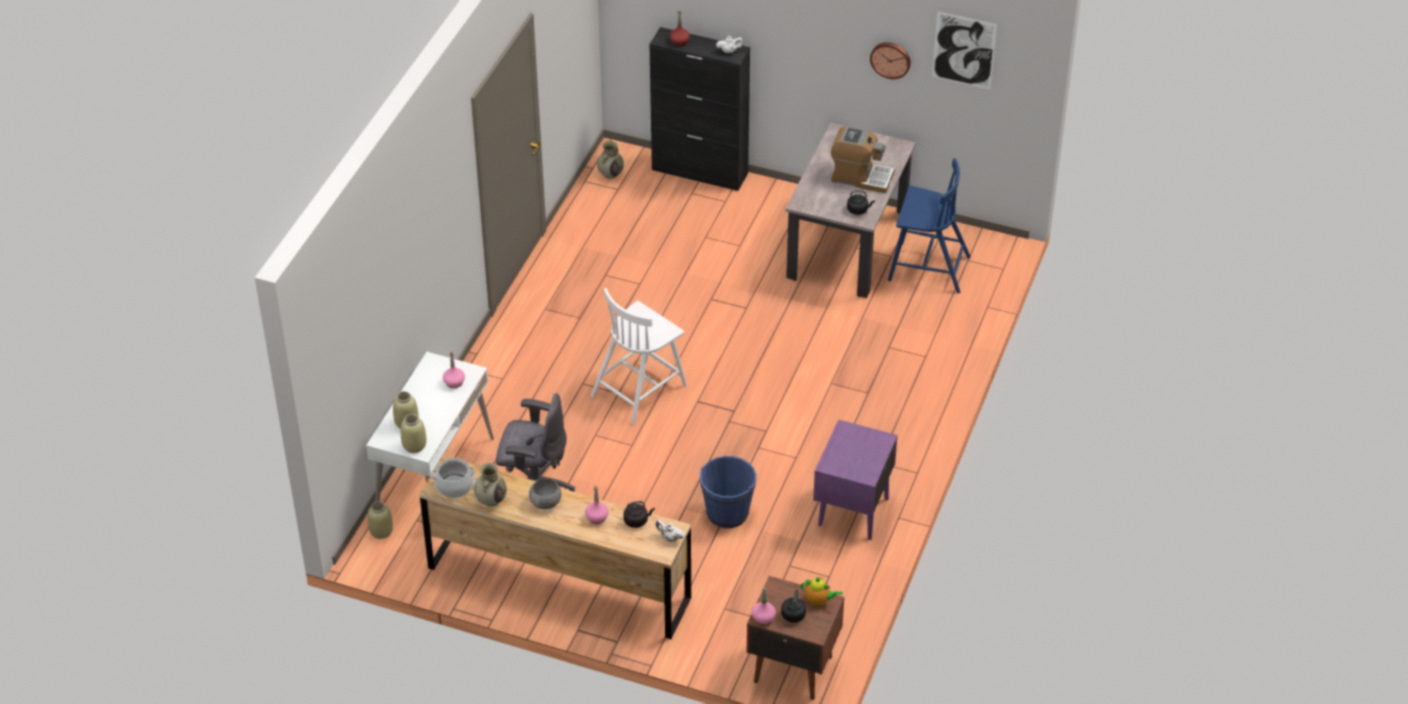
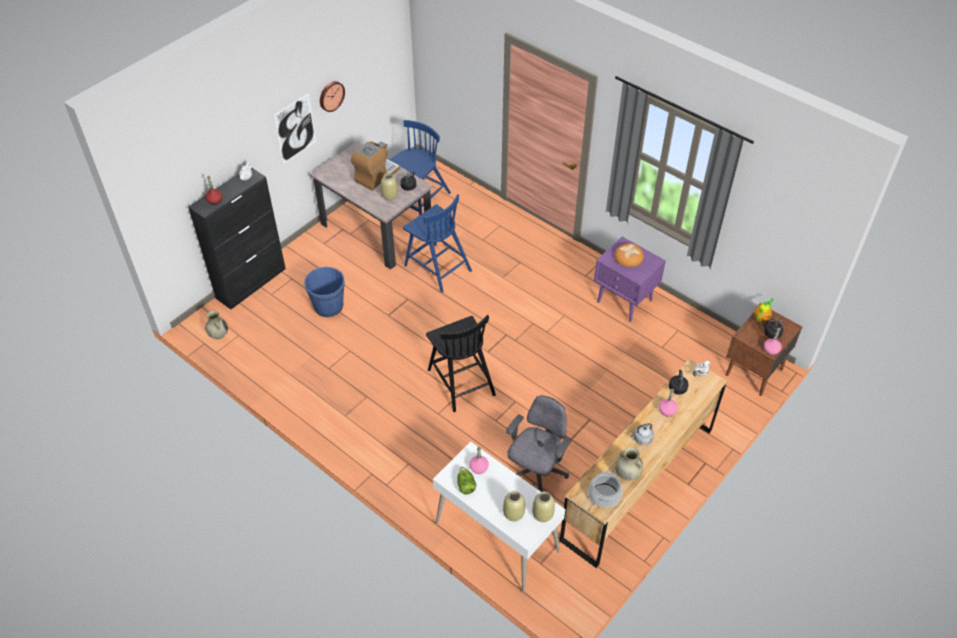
camera: 70 degrees left, 5 degrees up
(381, 531) = (544, 593): beige vase -> beige vase (389, 196)
(428, 378) = (465, 485): none -> lettuce
(545, 502) = (641, 439): grey bowl -> grey kettle
(640, 389) = (460, 381): white chair -> black chair
(727, 513) = (602, 366): blue bucket -> blue bucket (328, 306)
(814, 318) = (437, 267): none -> blue chair
(861, 449) = (629, 257): none -> bread
(964, 50) = (368, 51): picture -> picture (295, 128)

